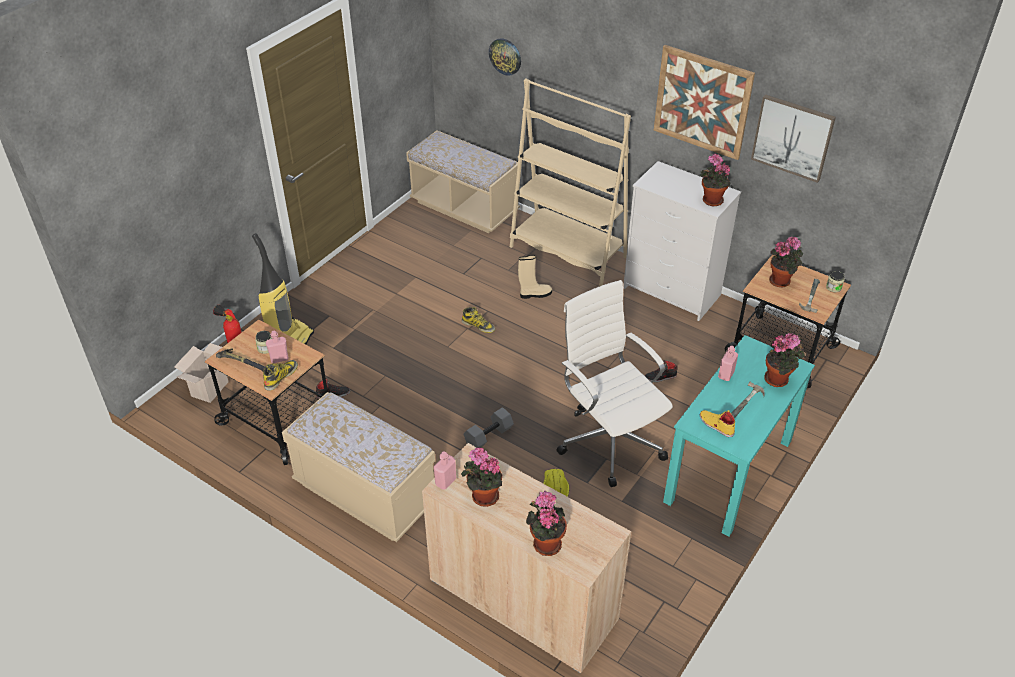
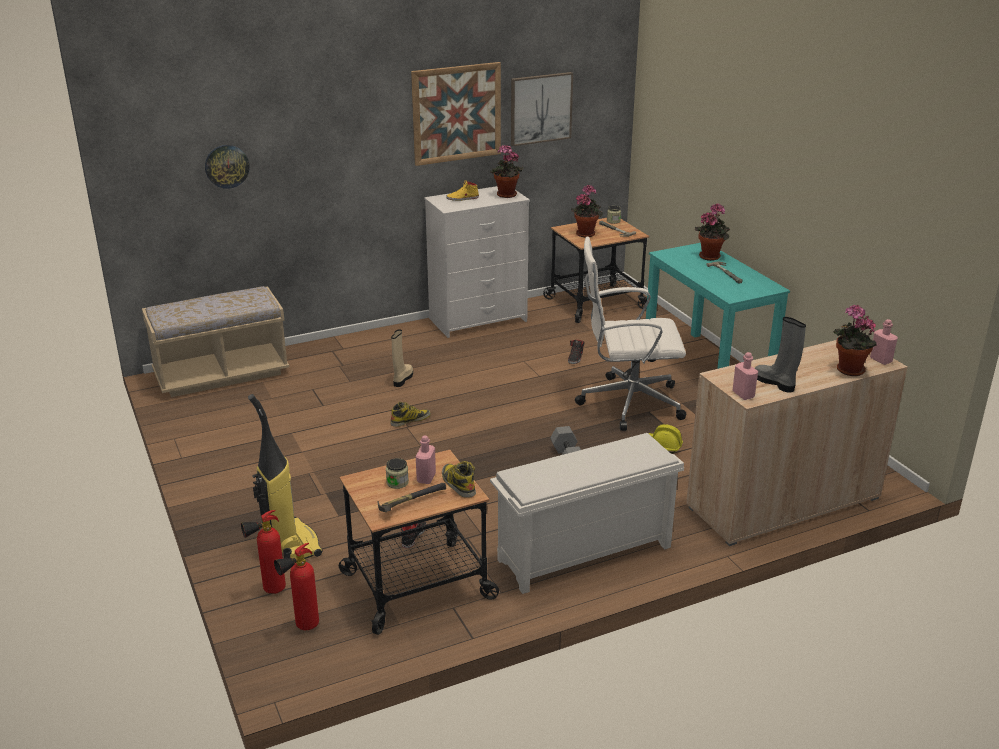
camera: 60 degrees left, 15 degrees down
(209, 388) = (302, 627): cardboard box -> fire extinguisher
(365, 494) = (583, 555): beige bench -> white shoe rack
(482, 497) = (775, 383): potted plant -> grey boot
(568, 252) = (365, 346): beige bookcase -> none
(716, 425) = (742, 289): yellow shoe -> yellow shoe (462, 198)
(726, 375) = (688, 270): pink bottle -> pink bottle (881, 360)

